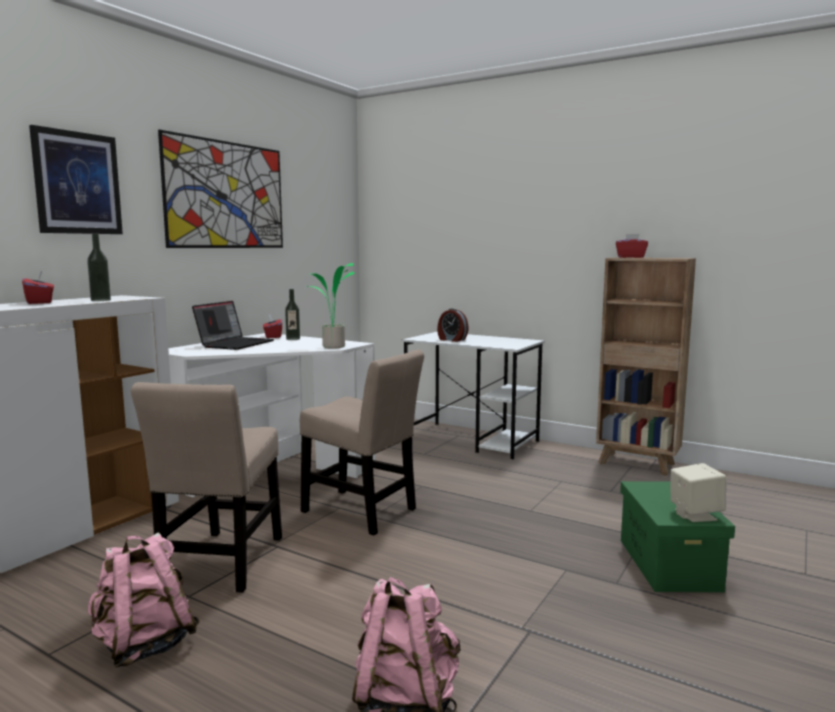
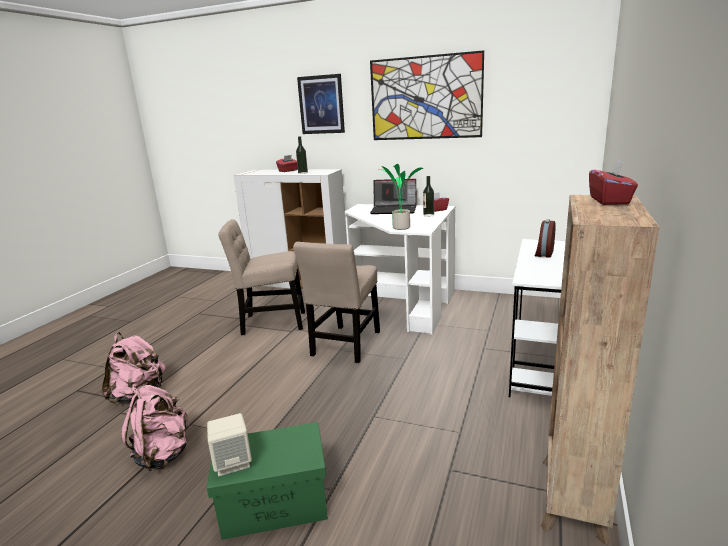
camera: 80 degrees right, 10 degrees up
(144, 645) = (200, 327): pink backpack -> pink backpack (163, 454)

